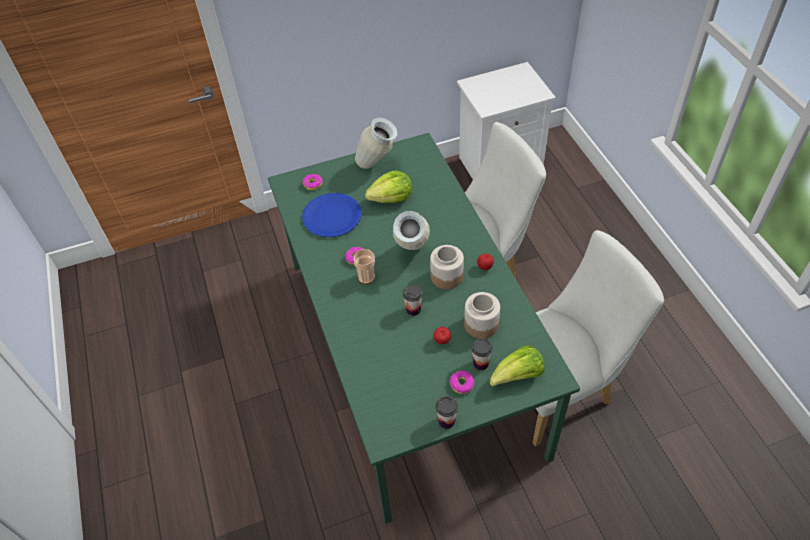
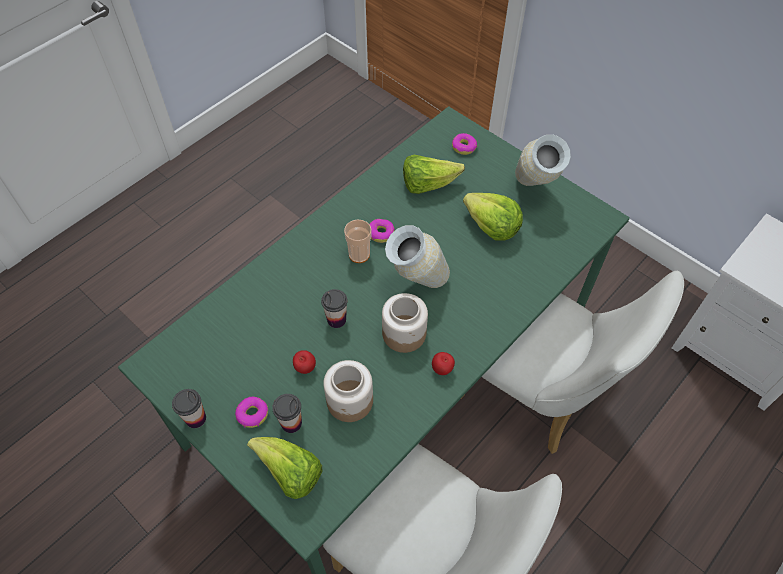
camera: 60 degrees right, 5 degrees up
(332, 216) = (428, 184): blue plate -> lettuce

